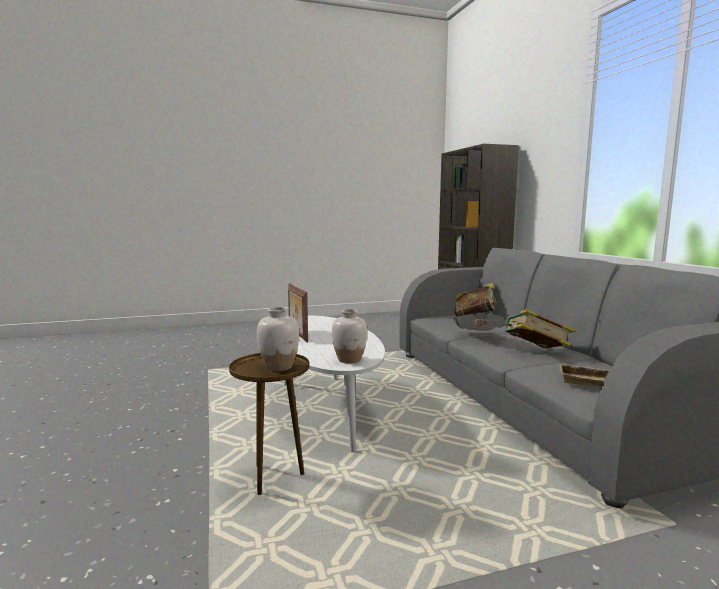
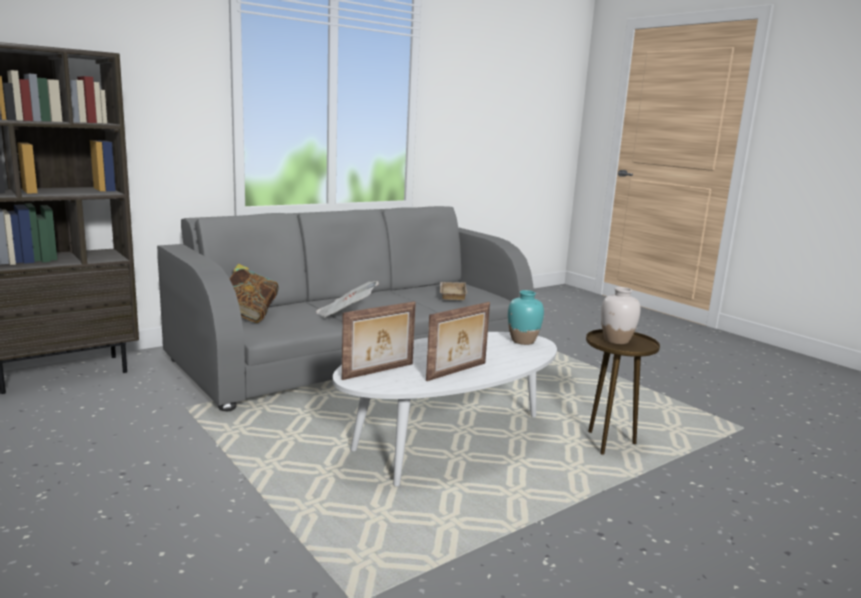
camera: 110 degrees left, 5 degrees up
(314, 321) = (379, 372): none -> picture frame
(349, 360) = (522, 341): white vase -> turquoise vase
(534, 352) = (388, 302): book -> none

